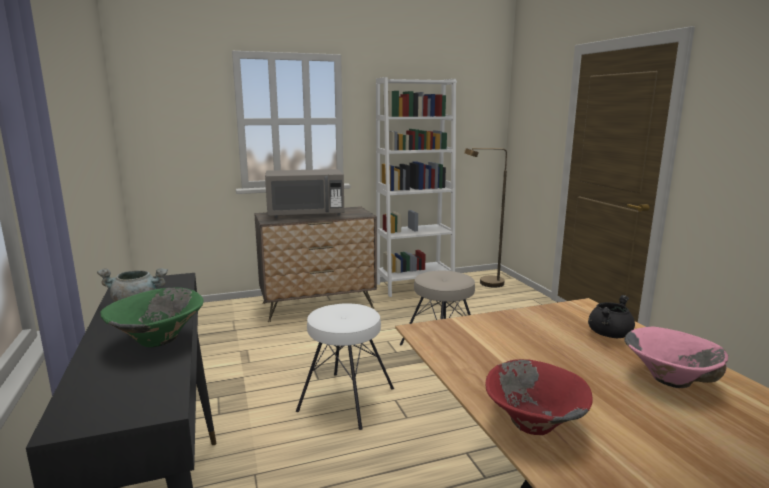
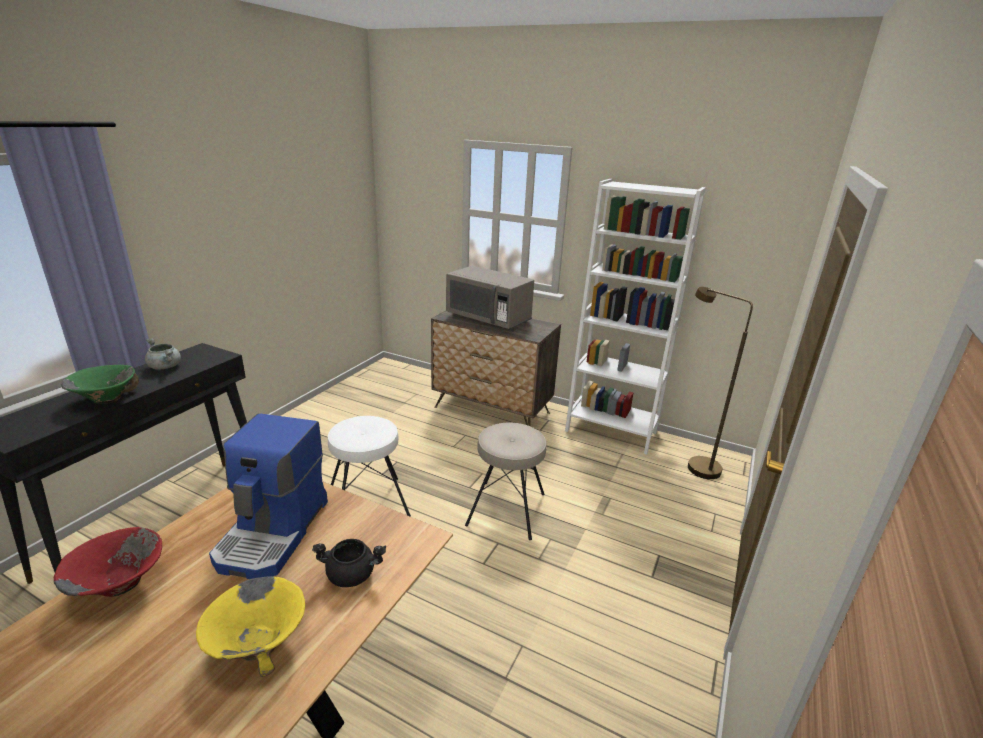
camera: 45 degrees right, 10 degrees up
(521, 346) = (274, 532): none -> coffee machine
(669, 380) = (259, 644): pink bowl -> yellow bowl

